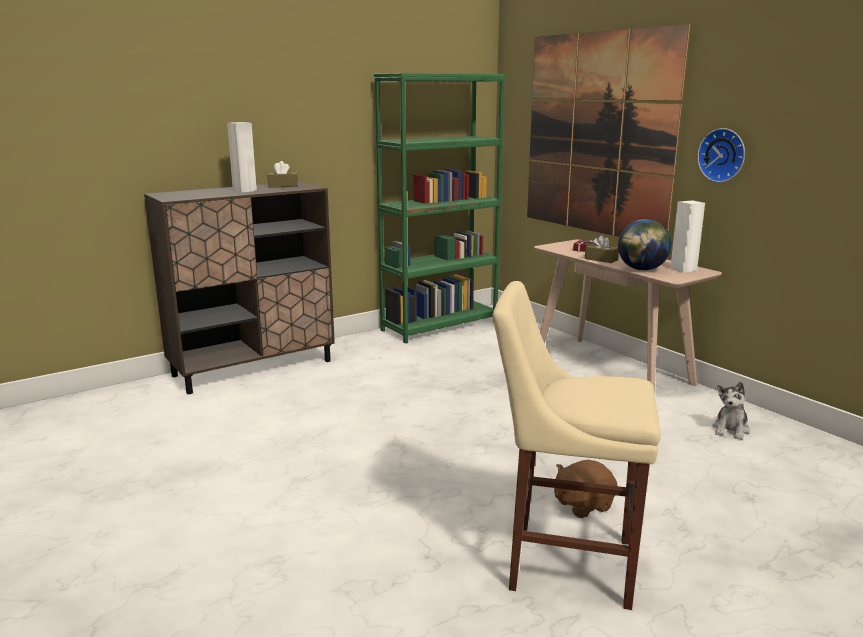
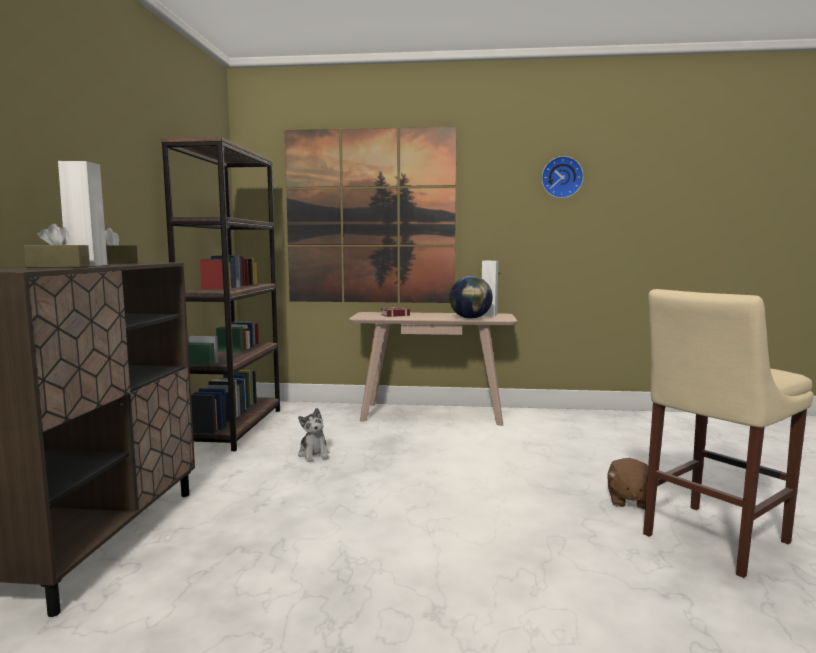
camera: 50 degrees left, 10 degrees down
(440, 326) = (235, 428): green bookcase -> brown bookcase
(601, 259) = (425, 318): brown tissue box -> brown tissue box (58, 267)
(723, 155) = (497, 225): wall clock -> wall clock (561, 177)
(730, 429) = (571, 424): plush toy -> plush toy (314, 454)

